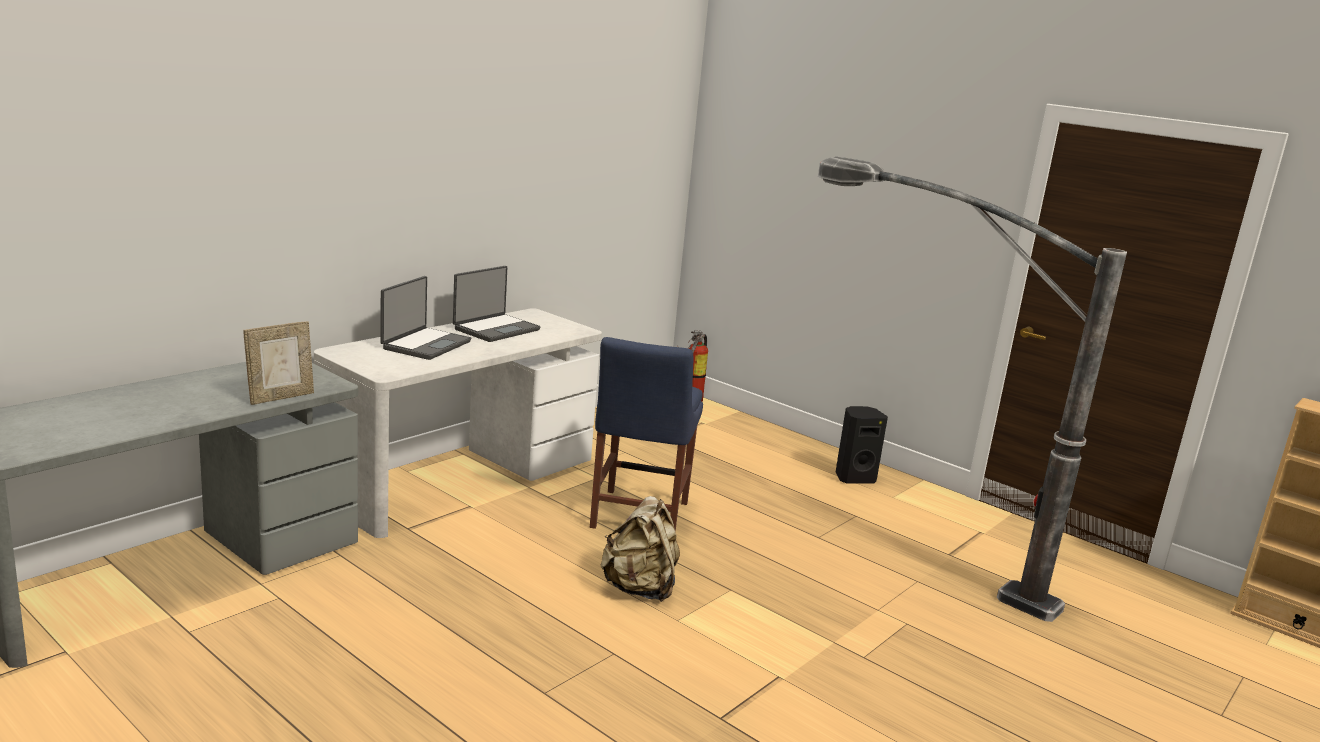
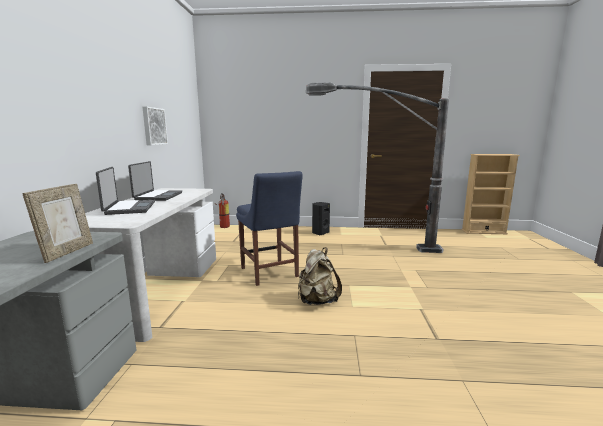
camera: 35 degrees left, 5 degrees down
(545, 198) = (153, 126): none -> picture

